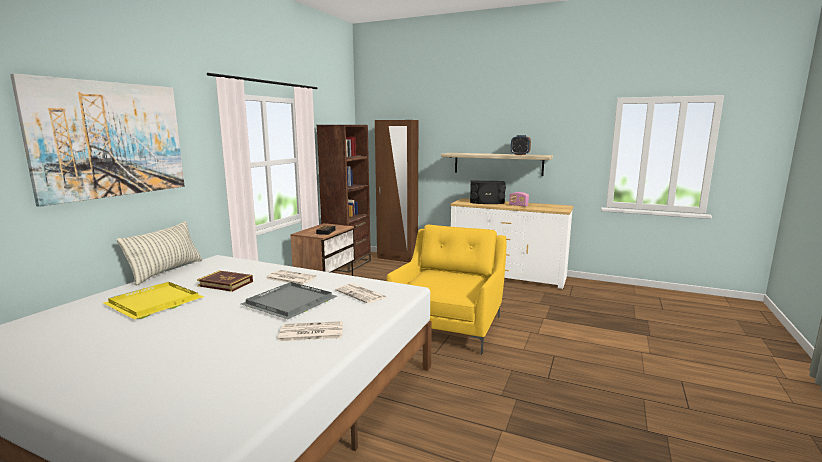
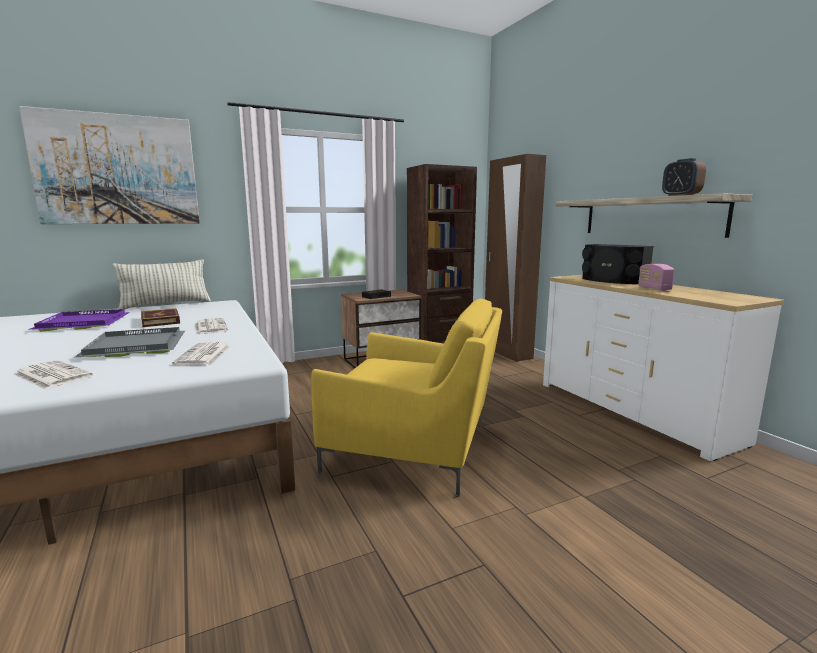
camera: 40 degrees right, 0 degrees up
(154, 303) = (81, 323): yellow tray -> purple tray
(448, 325) = (415, 448): yellow armchair -> yellow armchair turned 45 degrees clockwise

